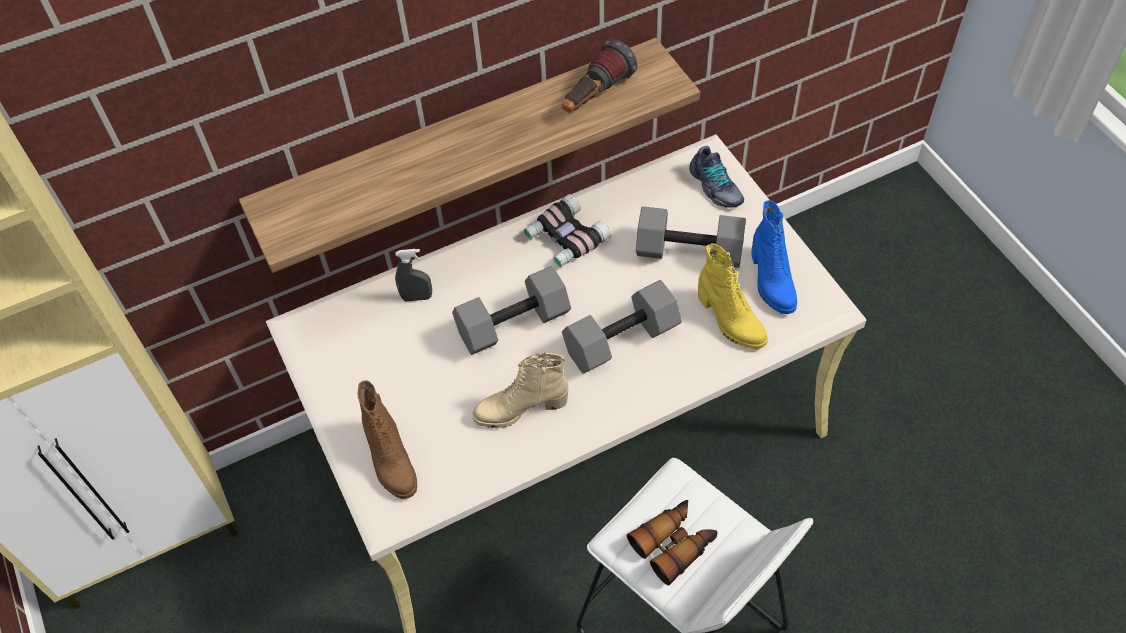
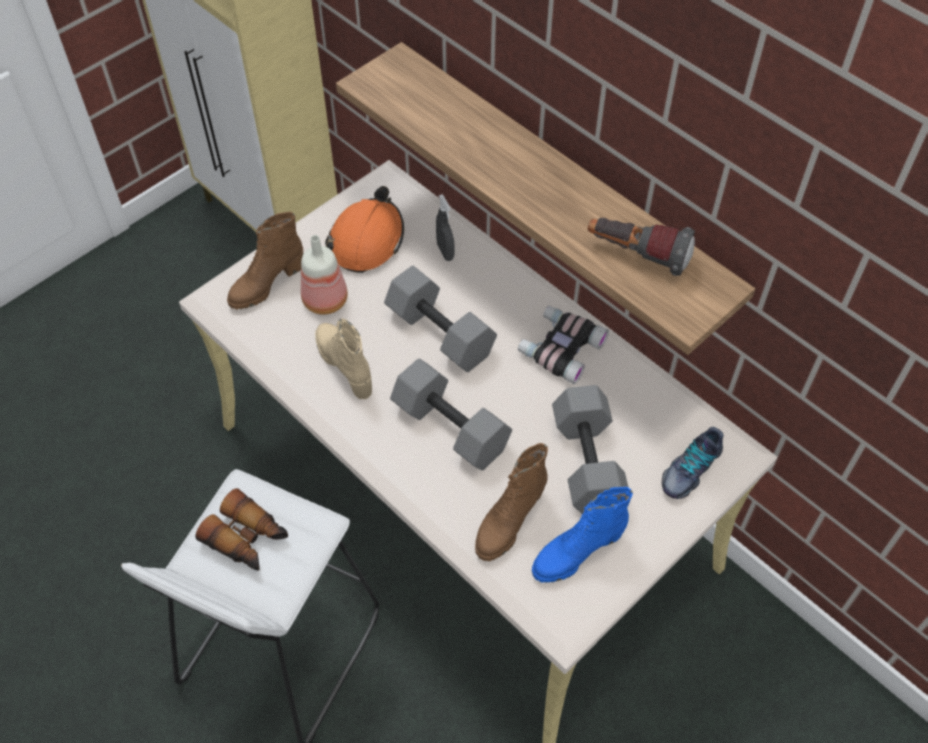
camera: 70 degrees right, 0 degrees up
(372, 359) = (367, 240): none -> orange hard hat
(432, 411) = (324, 299): none -> bottle
(729, 320) = (508, 521): yellow boot -> brown boot

